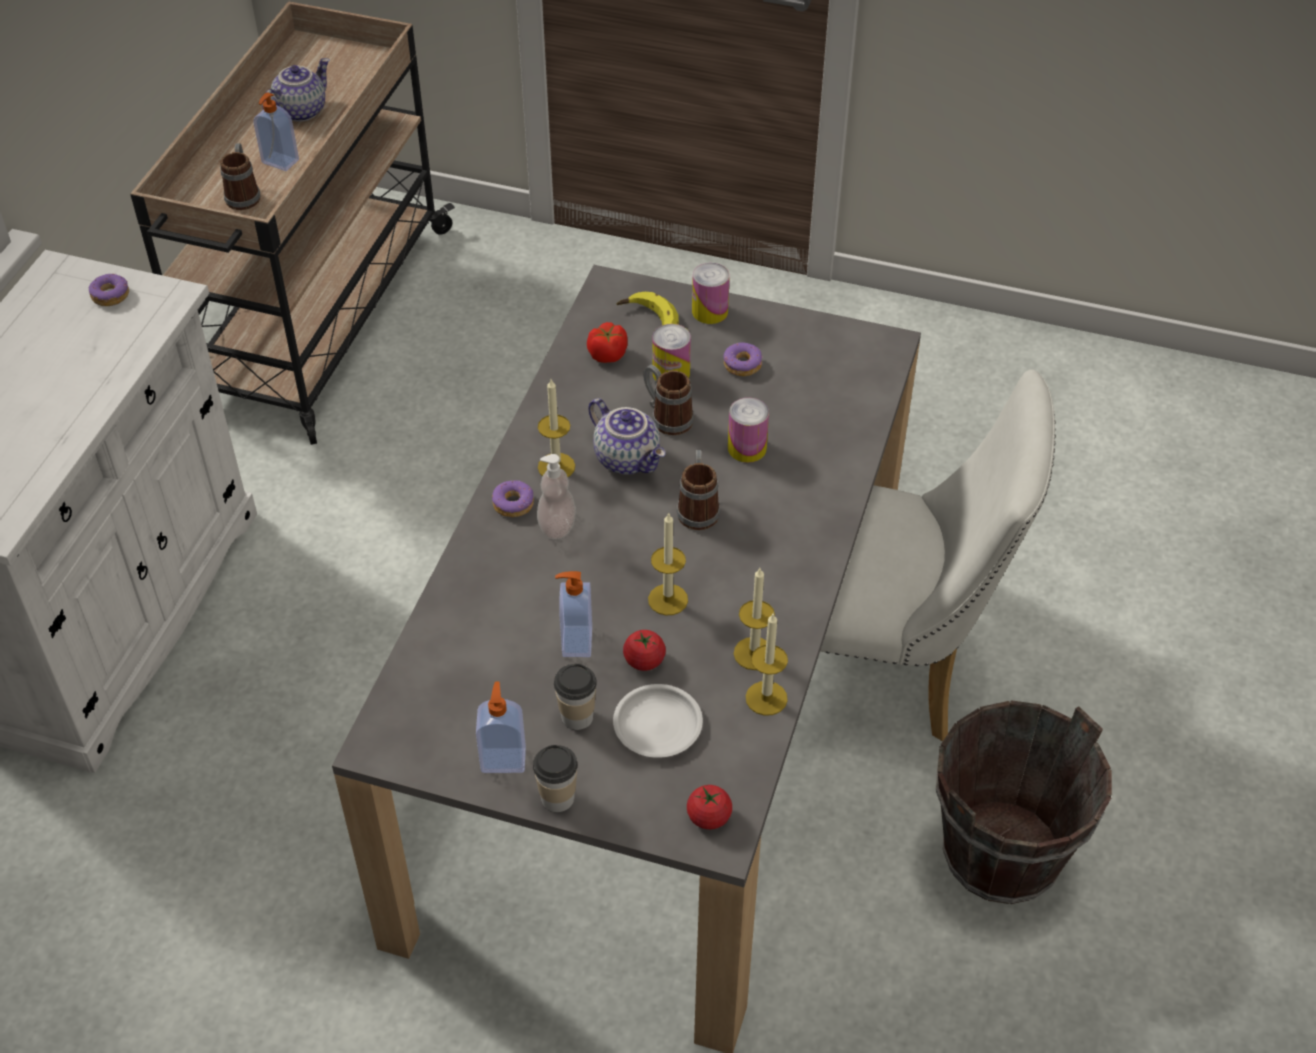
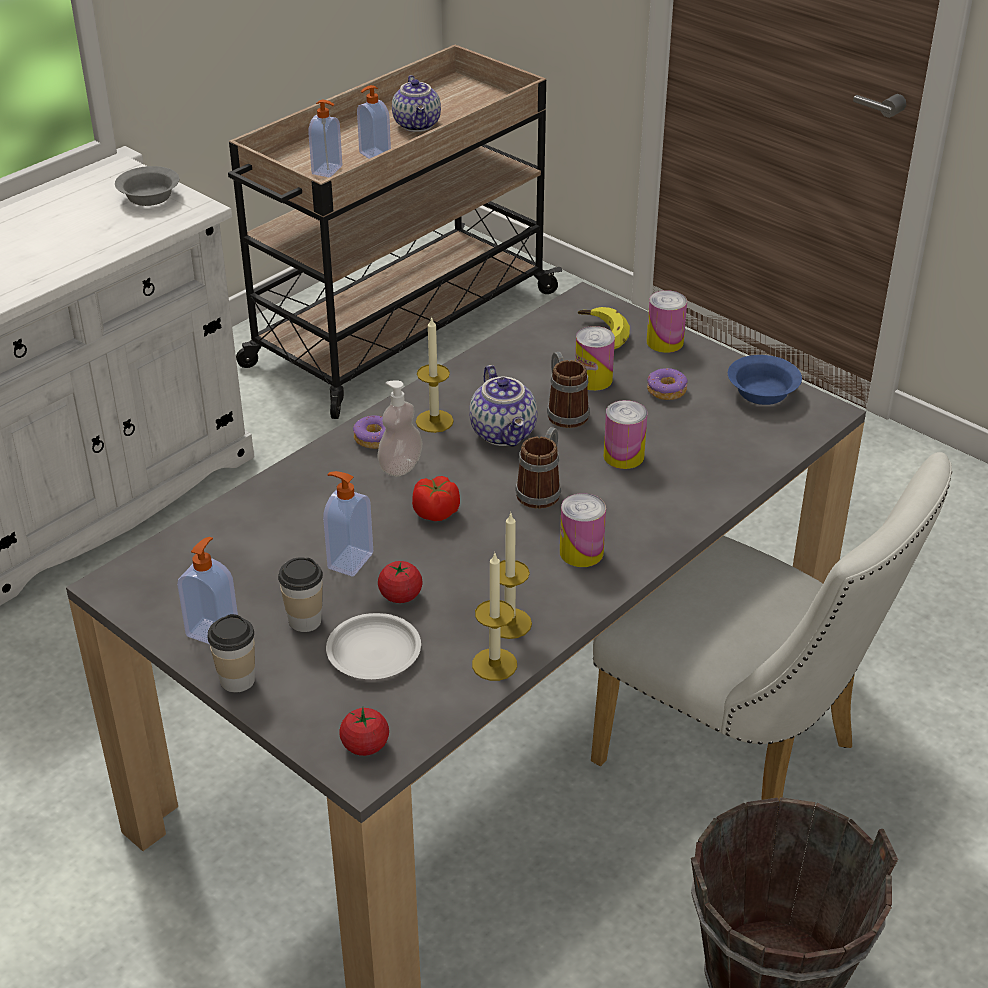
camera: 25 degrees right, 10 degrees down
(110, 295) = (150, 196): donut -> grey bowl
(243, 194) = (328, 170): mug -> soap dispenser
(300, 110) = (418, 125): teapot -> teapot turned 105 degrees clockwise
(608, 354) = (545, 350): tomato -> tomato (436, 513)
(668, 599) = (459, 554): candle -> none
(770, 561) = (581, 552): none -> can
(825, 339) = (763, 392): none -> blue bowl

